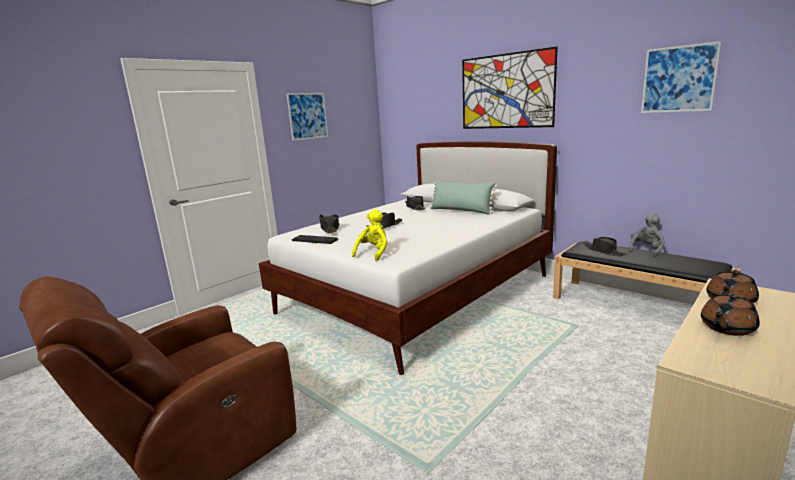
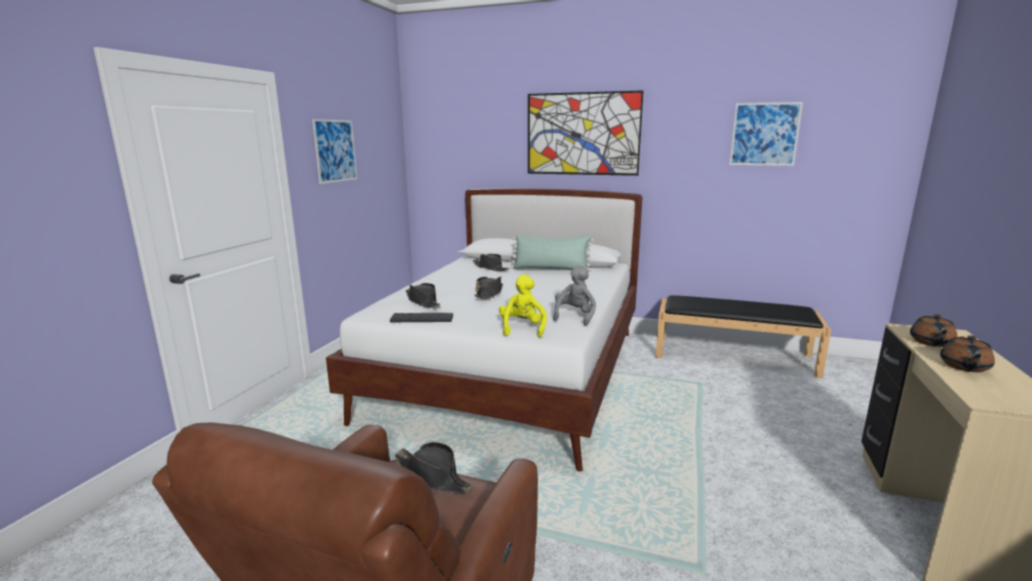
camera: 25 degrees left, 0 degrees up
(604, 251) = (703, 304): black hat -> black hat (433, 476)
(646, 250) = (737, 300): grey plush toy -> grey plush toy (574, 316)

